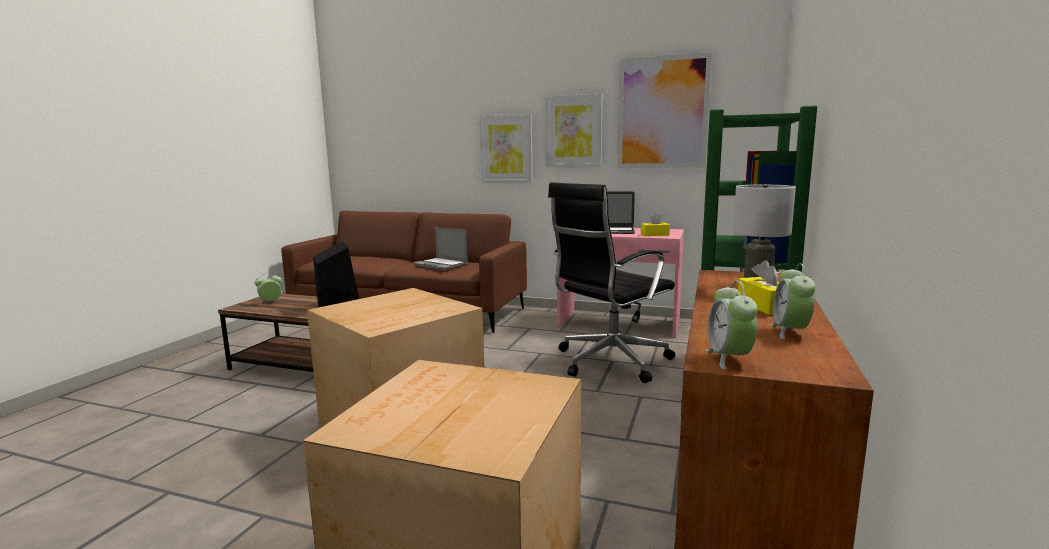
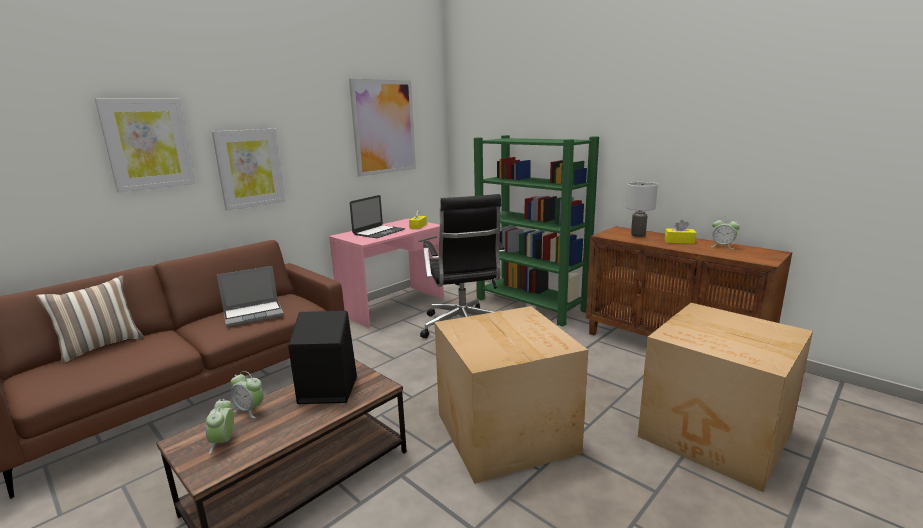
camera: 65 degrees left, 5 degrees up
(373, 256) = (101, 346): none -> pillow
(573, 131) = (317, 145): picture -> picture (148, 144)
(729, 359) = (762, 259): alarm clock -> alarm clock (250, 410)

